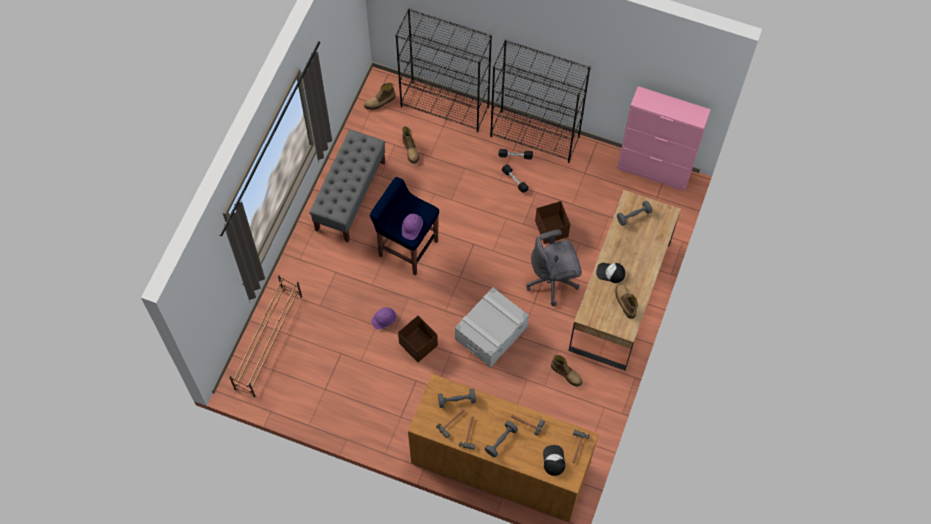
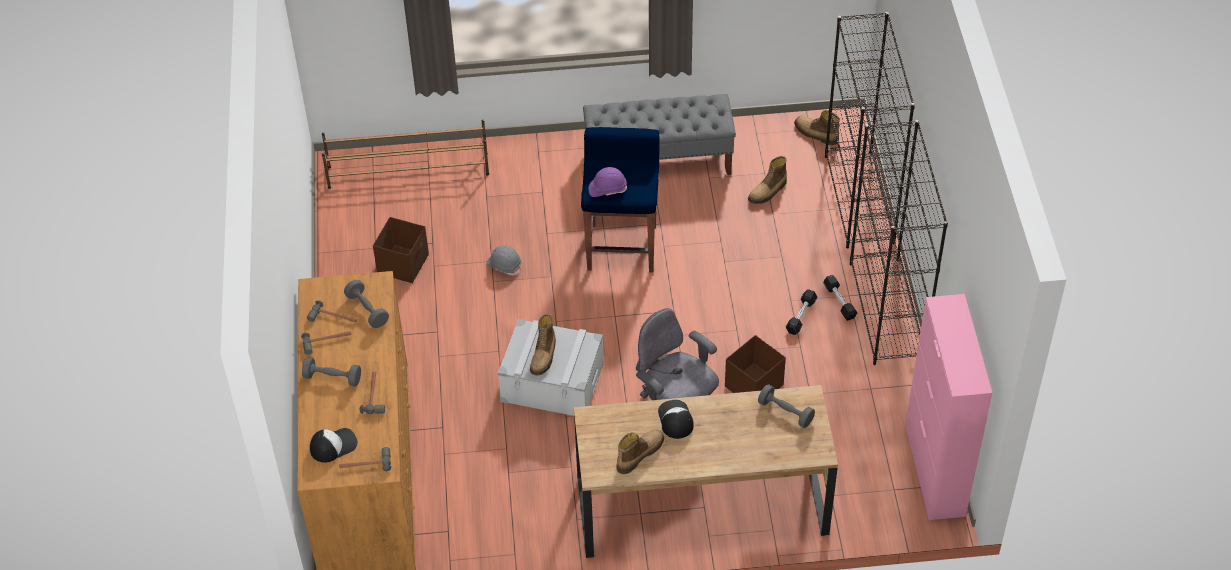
camera: 65 degrees right, 15 degrees down
(384, 320) = (504, 265): purple hard hat -> grey hard hat
(418, 344) = (490, 313): brown storage box -> brown storage box (403, 264)
(566, 373) = (541, 490): boot -> boot (544, 356)

